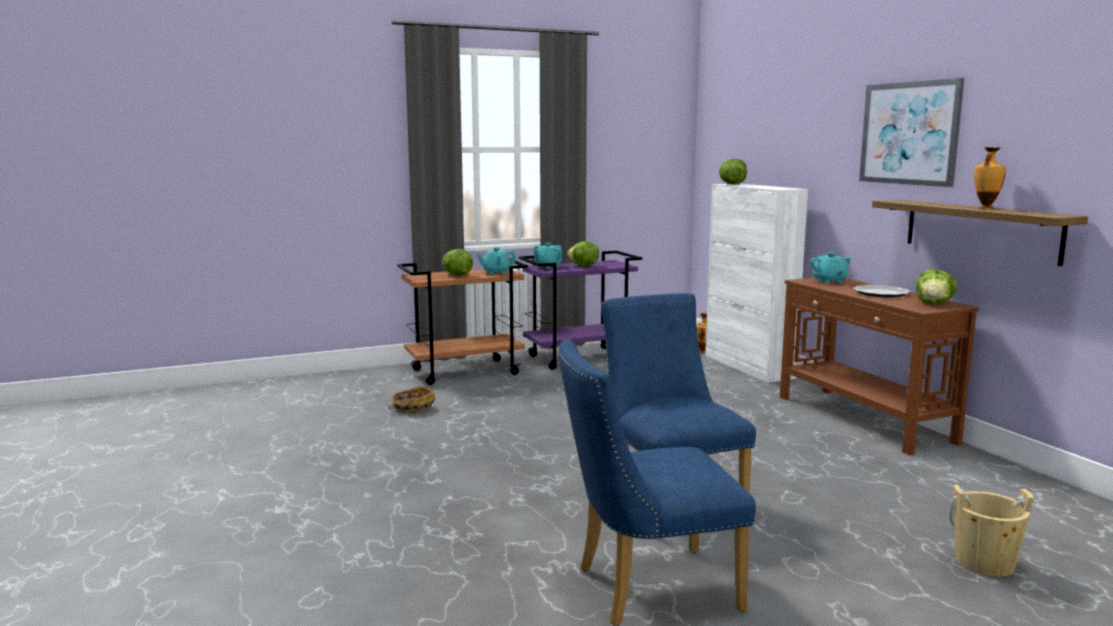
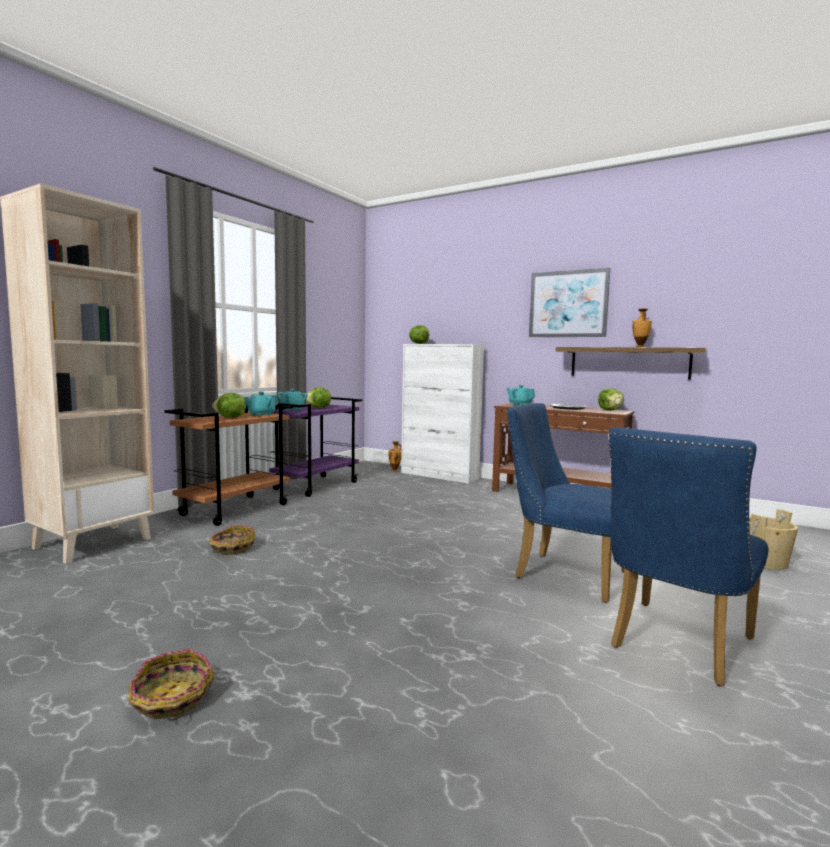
camera: 35 degrees left, 5 degrees down
(241, 499) = (172, 699): none -> basket
(325, 382) = (93, 543): none -> beige bookcase

